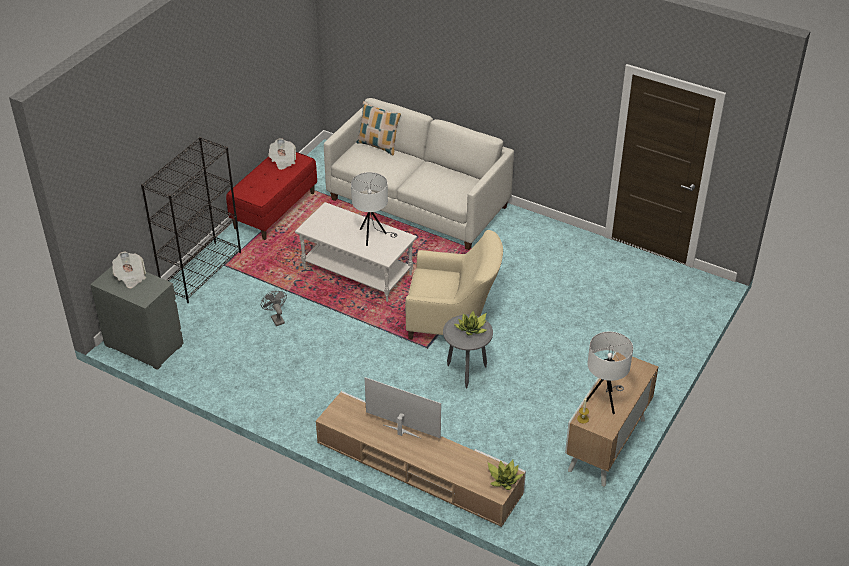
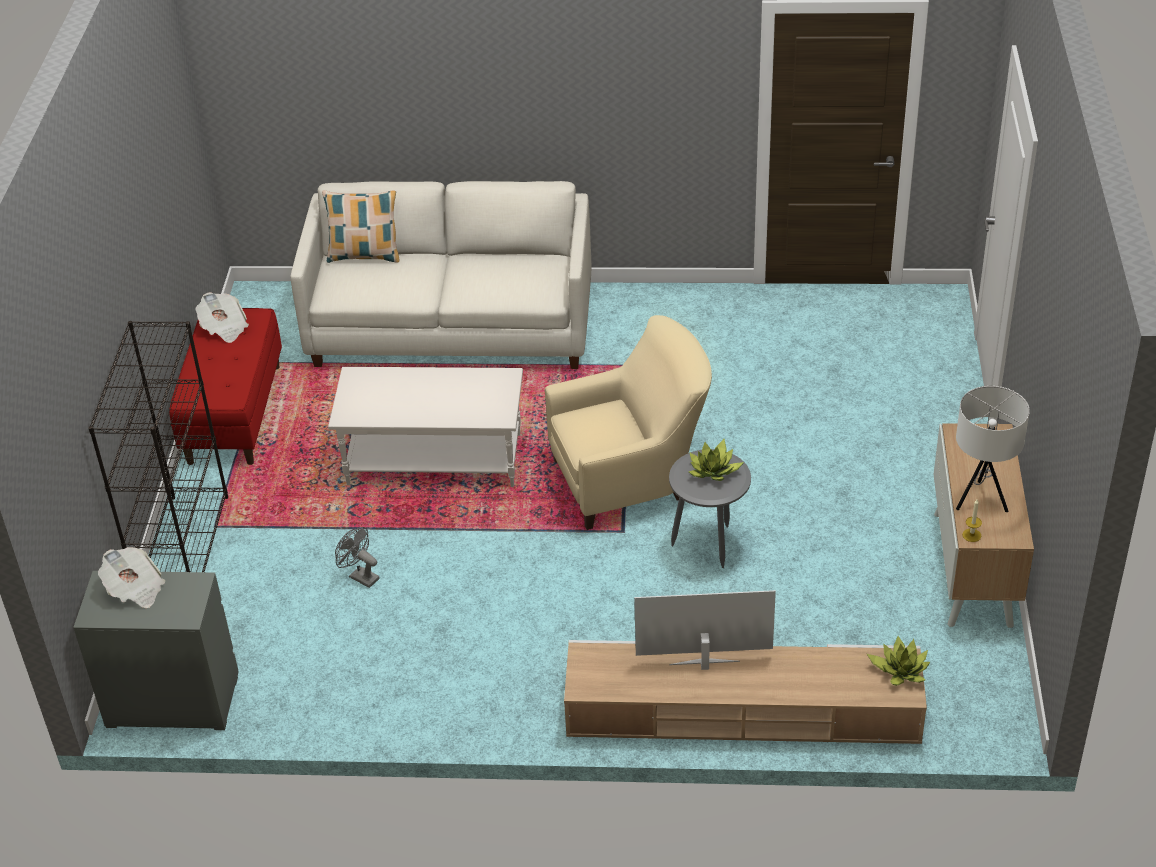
camera: 25 degrees left, 0 degrees up
(372, 236) = (457, 392): white table lamp -> none

